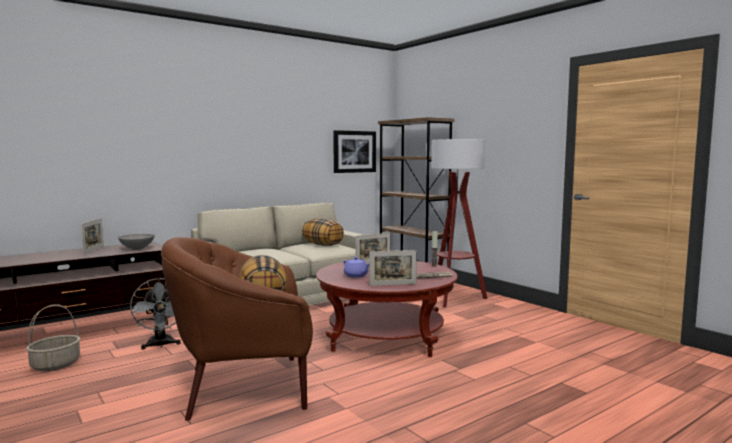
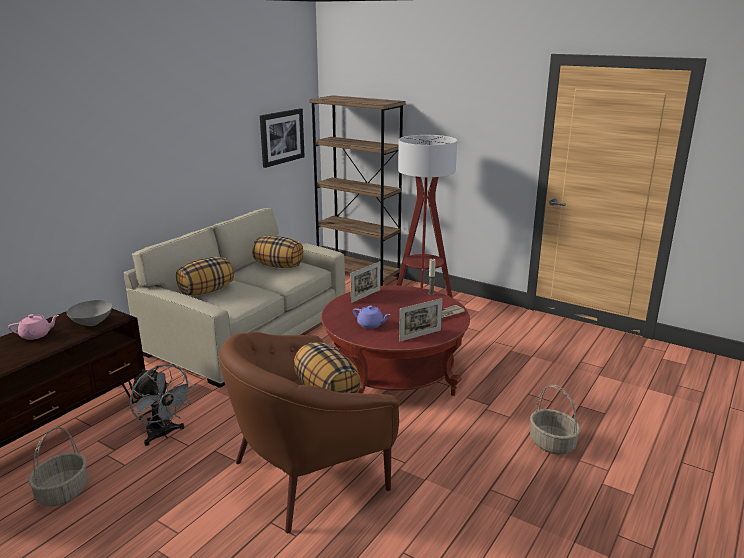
camera: 20 degrees left, 15 degrees up
(93, 250) = (36, 335): picture frame -> pink teapot
(250, 251) = (206, 291): none -> pillow
(505, 405) = (553, 444): none -> basket

